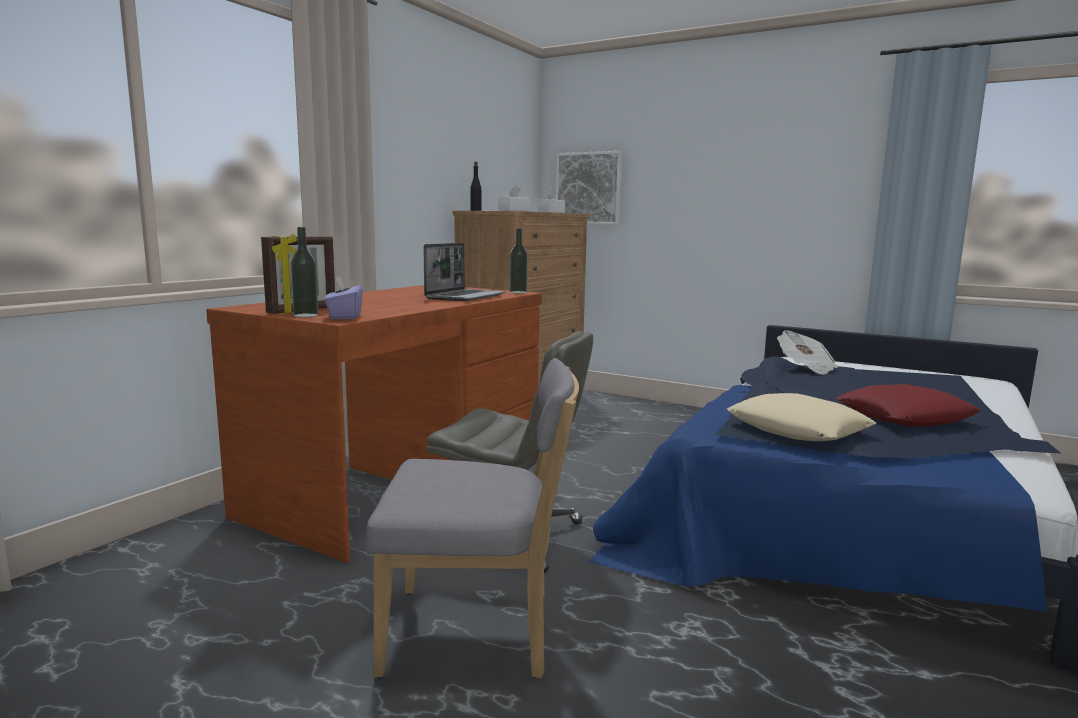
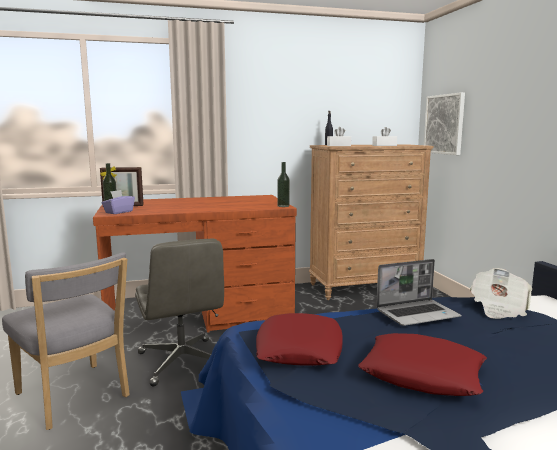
camera: 45 degrees right, 0 degrees up
(465, 297) = (235, 206): laptop -> laptop (417, 314)
(797, 429) = (299, 348): beige pillow -> red pillow

